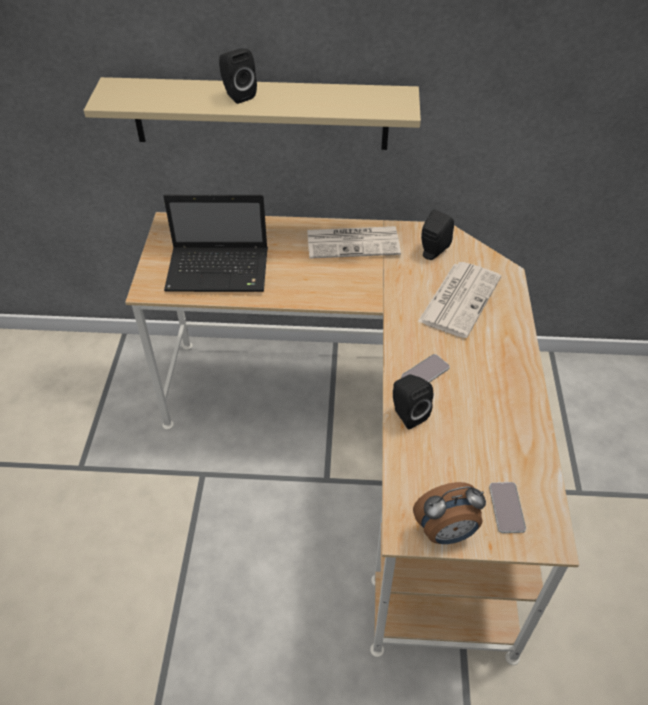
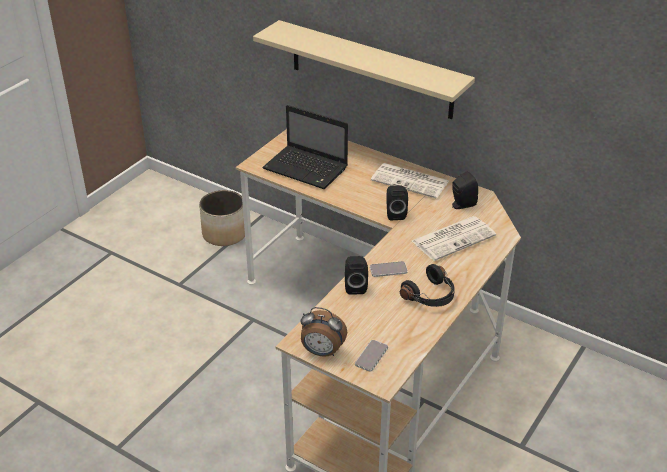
camera: 30 degrees right, 10 degrees down
(95, 376) = (225, 234): none -> planter
(237, 95) = (350, 51): black speaker -> black speaker (395, 213)
(500, 388) = (430, 296): none -> black headphones

